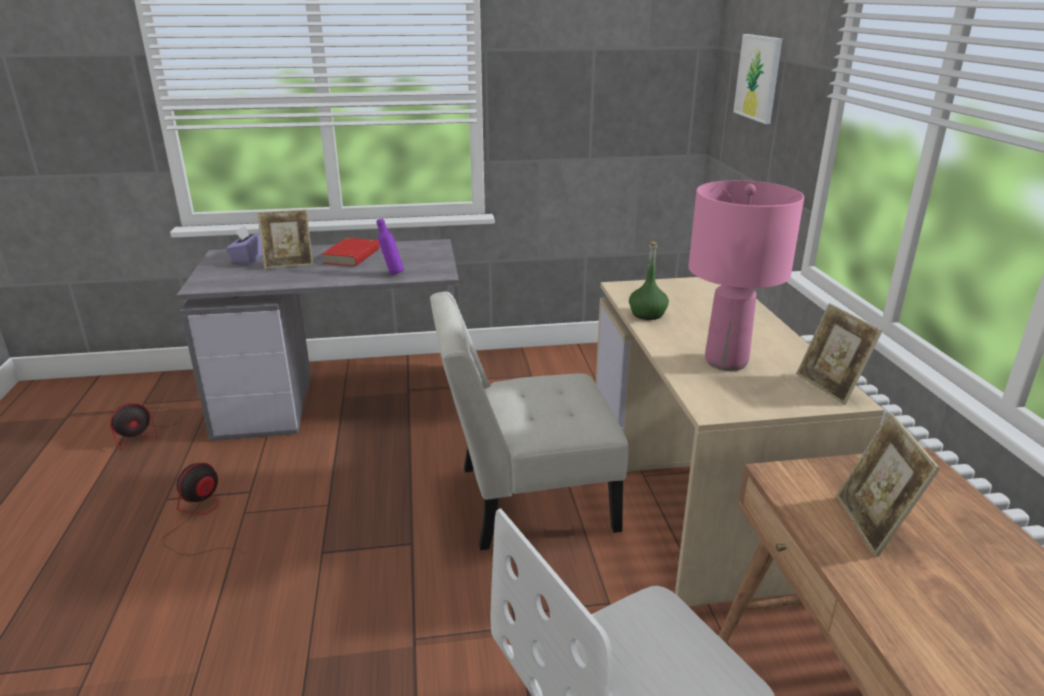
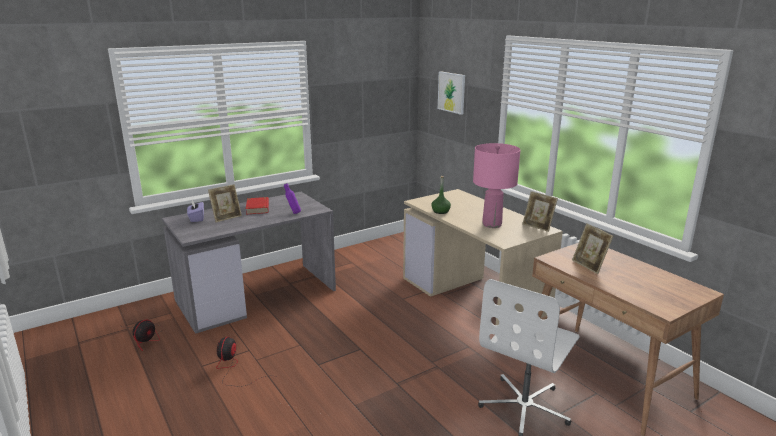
camera: 25 degrees left, 5 degrees down
(526, 499) = (398, 317): white chair -> none

